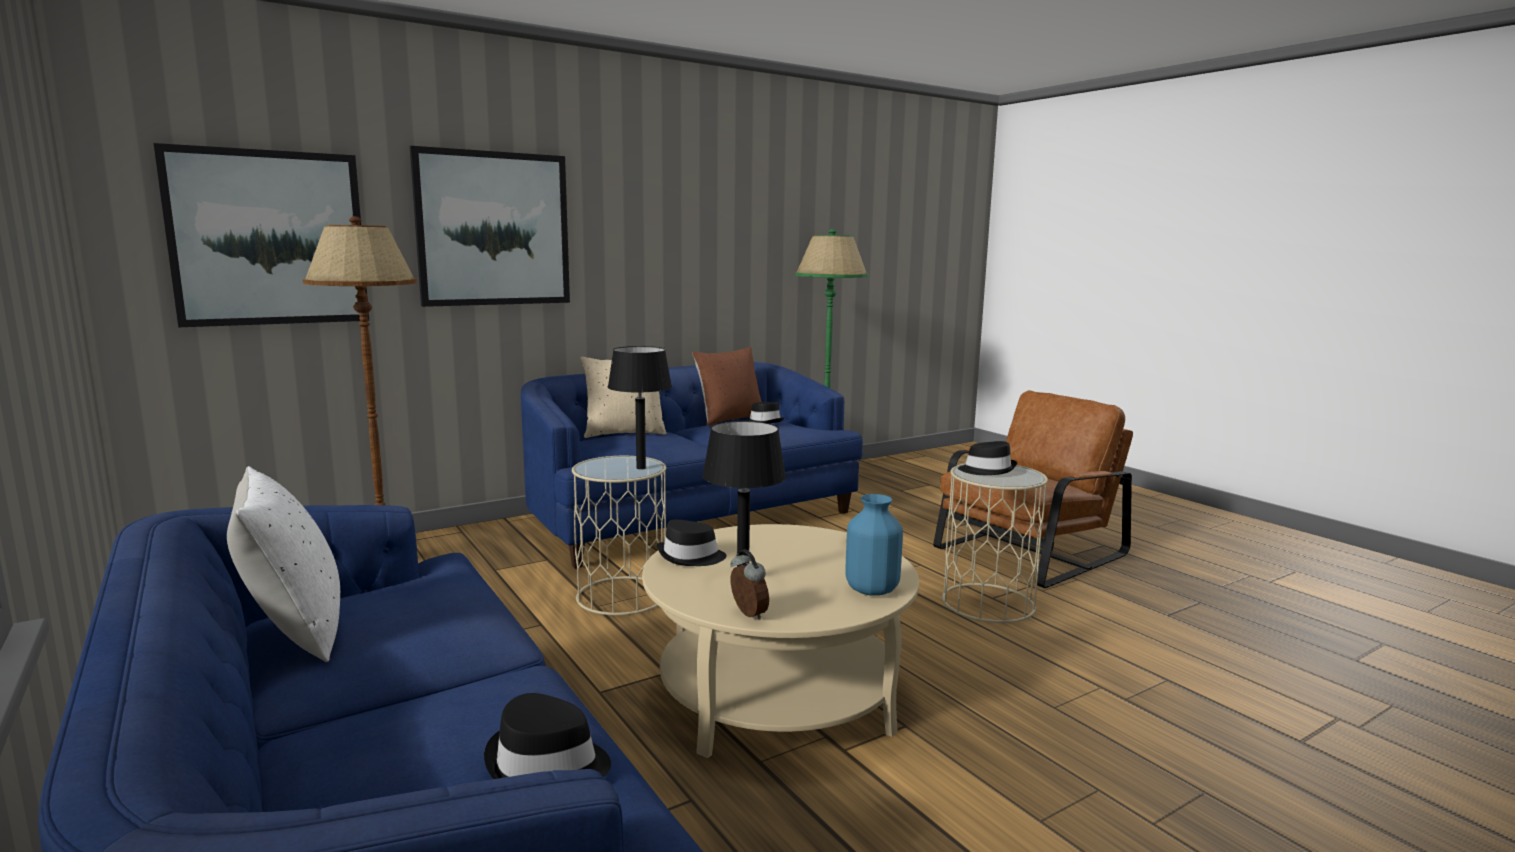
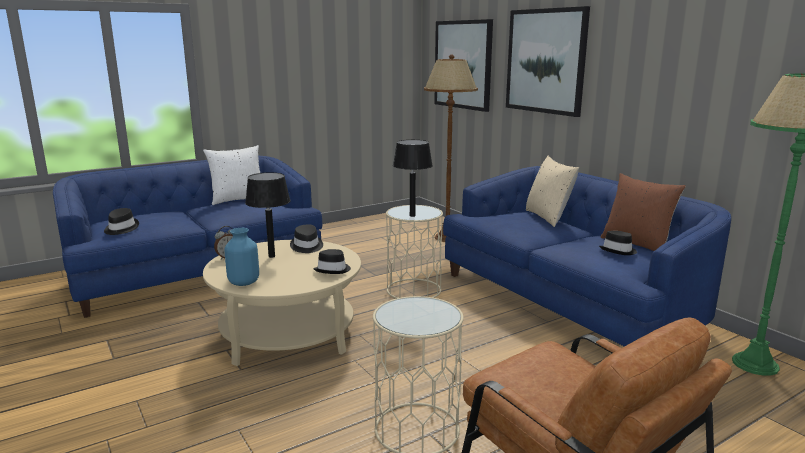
camera: 90 degrees right, 5 degrees up
(987, 470) = (429, 310): black hat -> black hat (333, 270)

